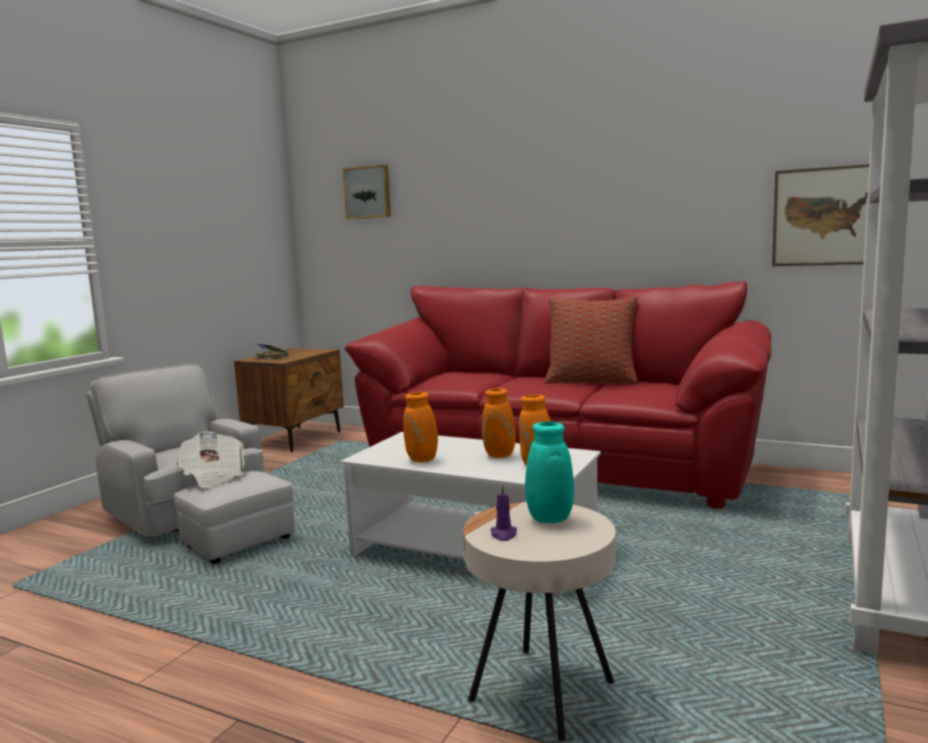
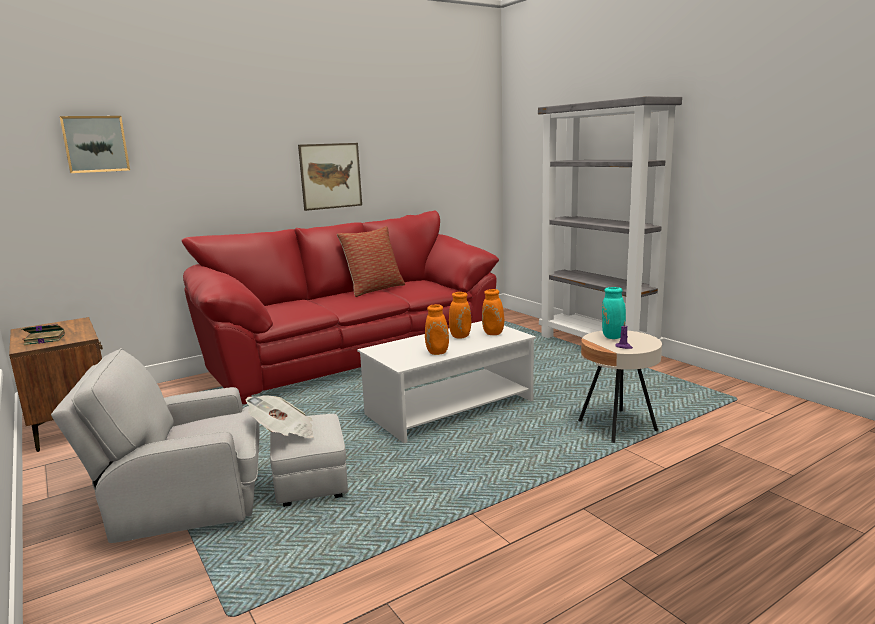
camera: 60 degrees left, 5 degrees up
(825, 216) = (457, 169): picture -> picture (331, 176)

